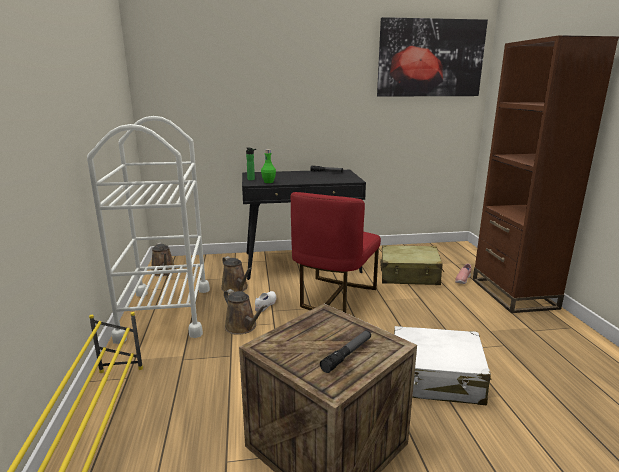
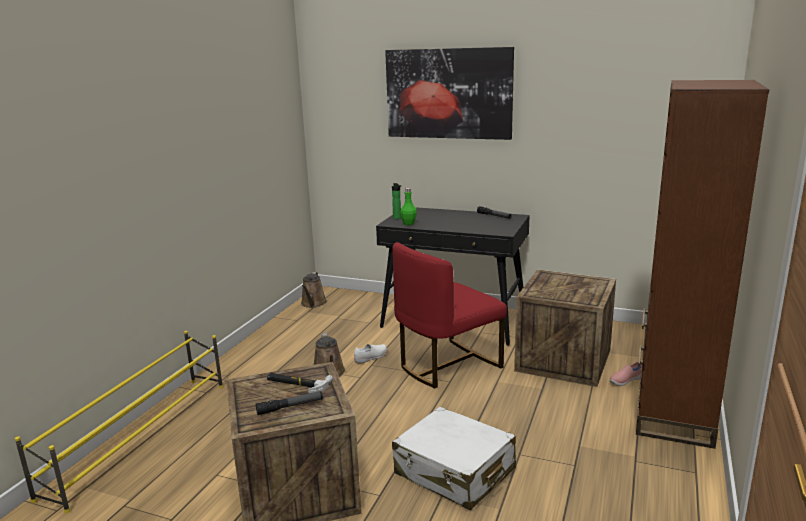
camera: 30 degrees right, 0 degrees up
(166, 313) = (280, 344): white cart -> none
(236, 288) = (360, 334): brown watering can -> none
(321, 330) = (297, 383): none -> hammer
(409, 275) = (563, 360): beige suitcase -> crate
(430, 58) = (644, 78): picture -> picture (448, 93)

